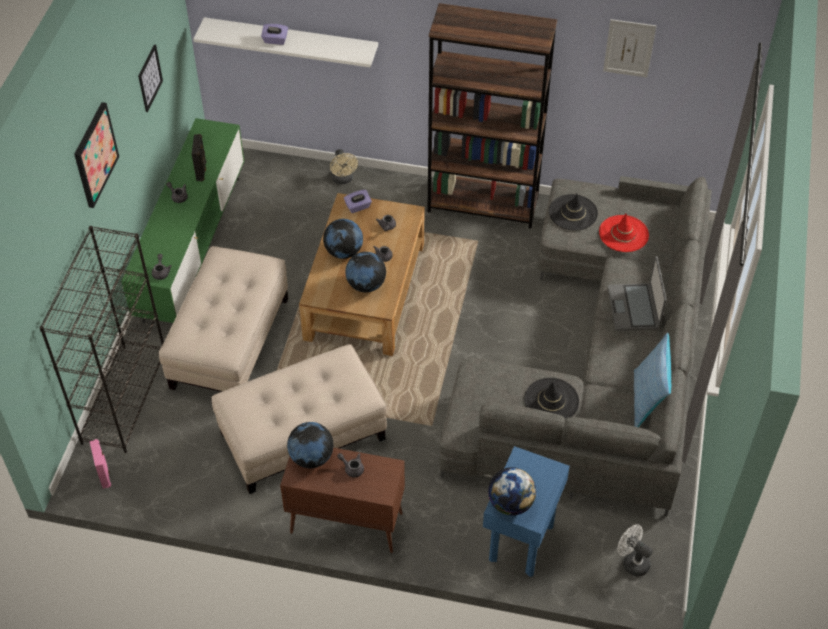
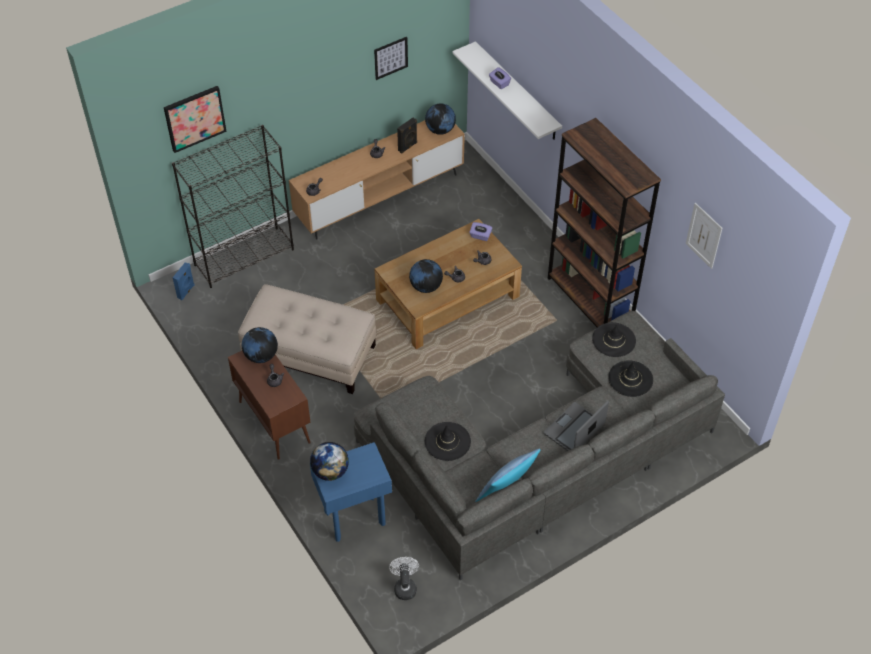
camera: 45 degrees right, 0 degrees up
(95, 154) = (292, 80): picture -> picture (194, 118)
(105, 475) = (186, 291): pink speaker -> blue speaker
(193, 248) = (380, 198): green tv stand -> brown tv stand
(229, 342) = (335, 269): beige ottoman -> none
(343, 180) = (519, 220): beige fan -> none
(344, 252) = (437, 257): globe -> globe (440, 130)
(623, 234) = (630, 379): red hat -> black hat

